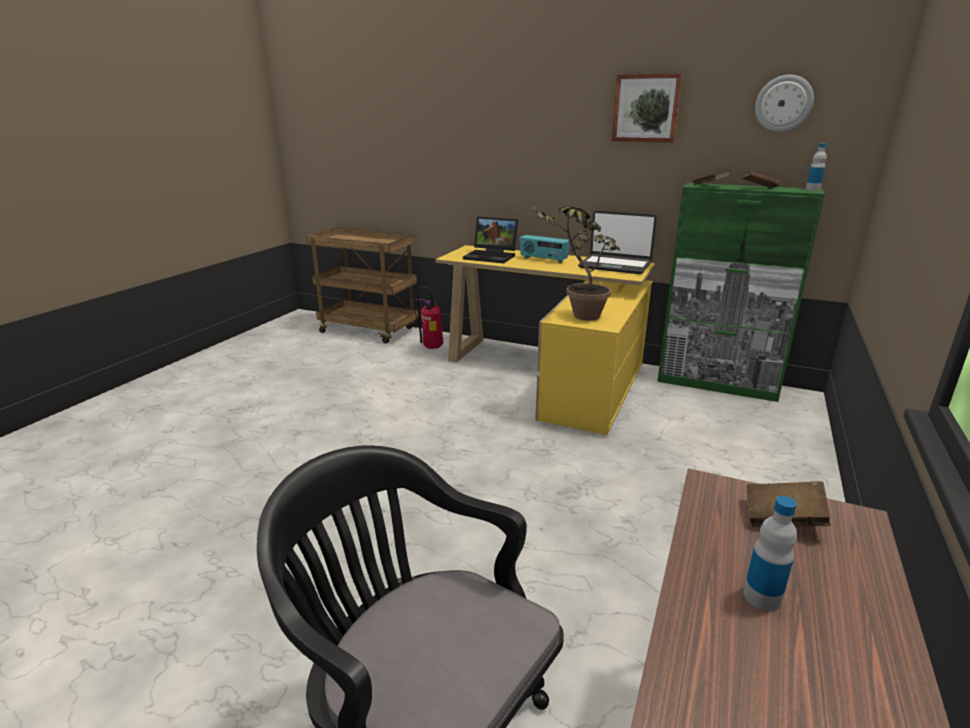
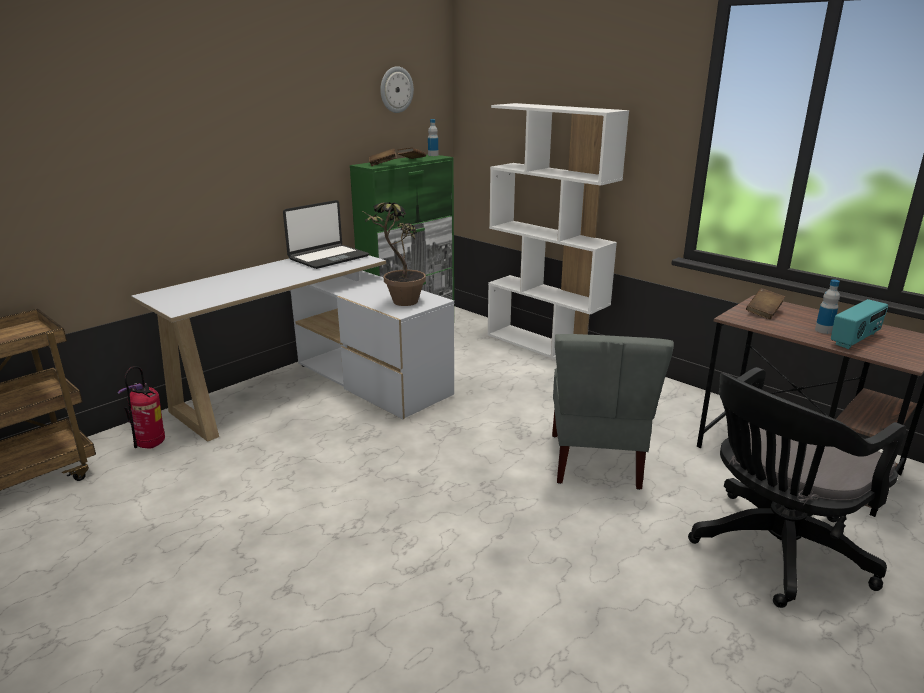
camera: 70 degrees left, 0 degrees up
(492, 256) = (212, 292): laptop -> none
(543, 260) = (266, 275): radio -> radio (855, 339)
(548, 556) = (597, 461): none -> grey chair
(551, 374) = (315, 390): yellow desk -> white desk
(646, 108) = (301, 98): picture -> none
(807, 473) = (545, 346): none -> white bookcase

